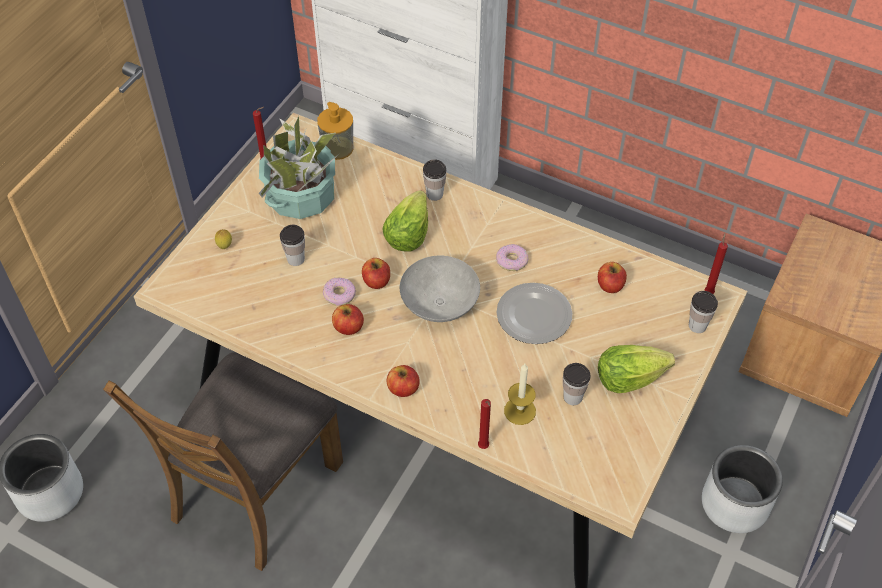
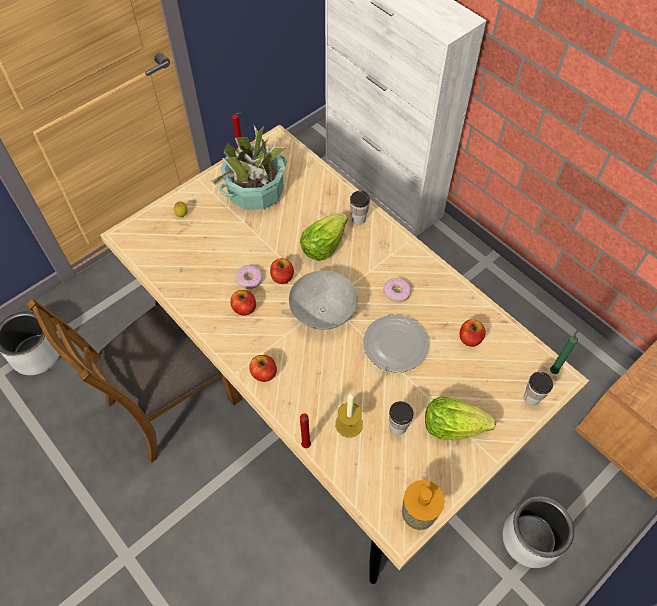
camera: 20 degrees right, 5 degrees up
(295, 259) = (229, 240): cup -> none
(338, 148) = (300, 161): soap dispenser -> soap dispenser (419, 512)
(708, 291) = (554, 370): red candle -> green candle

